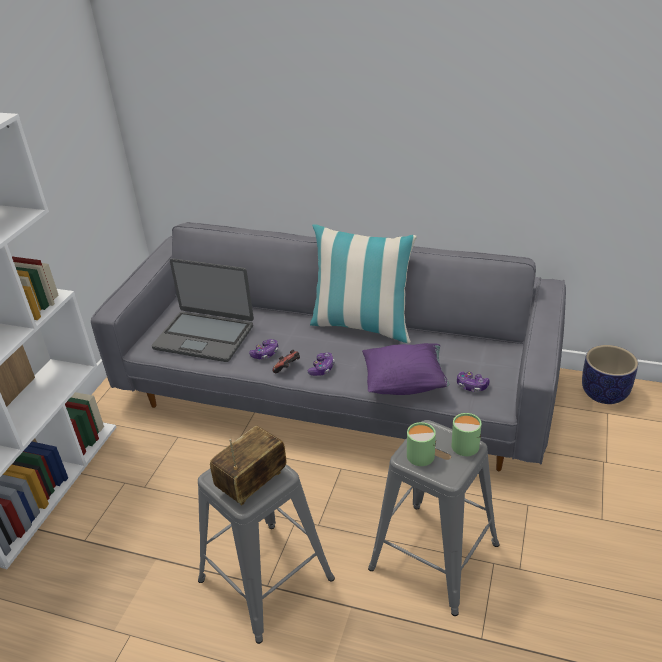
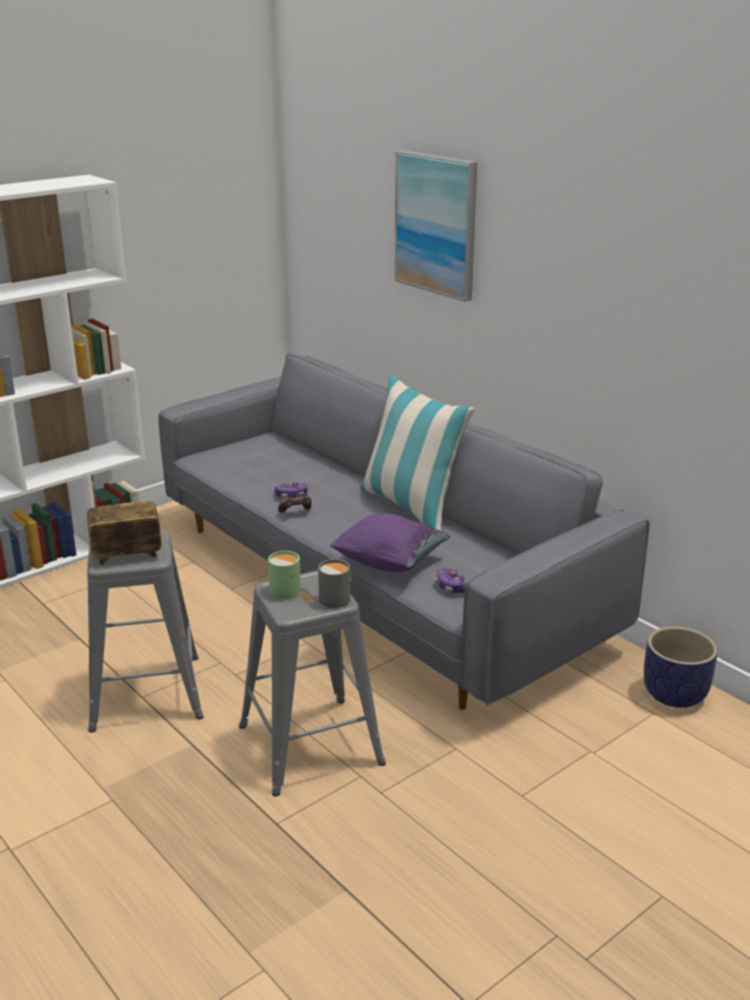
camera: 30 degrees right, 10 degrees down
(204, 336) = (256, 466): laptop -> none
(316, 83) = (436, 224): none -> picture
(322, 369) = (326, 524): game controller -> none
(466, 444) = (337, 598): green mug -> grey mug

